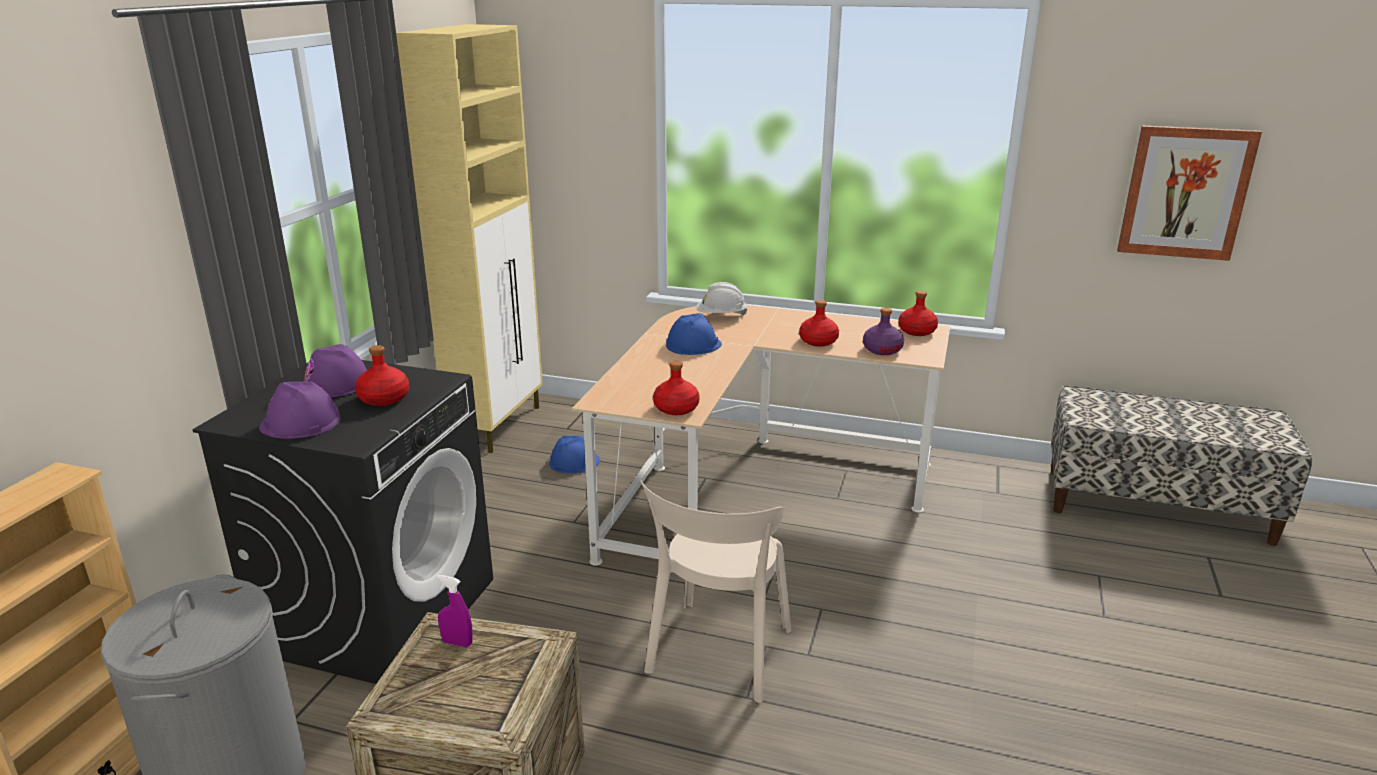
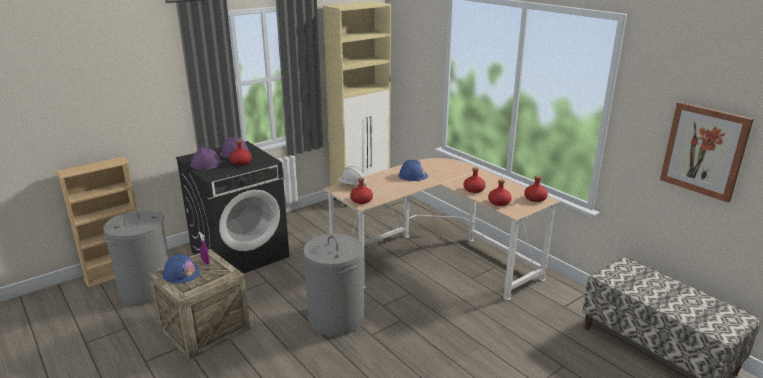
camera: 35 degrees right, 0 degrees up
(574, 462) = (373, 221): blue hard hat -> blue hard hat (181, 273)
(717, 655) = (336, 319): beige chair -> grey laundry basket
(721, 316) = (447, 166): white hard hat -> white hard hat (352, 185)
(882, 350) = (499, 202): purple bottle -> red bottle

